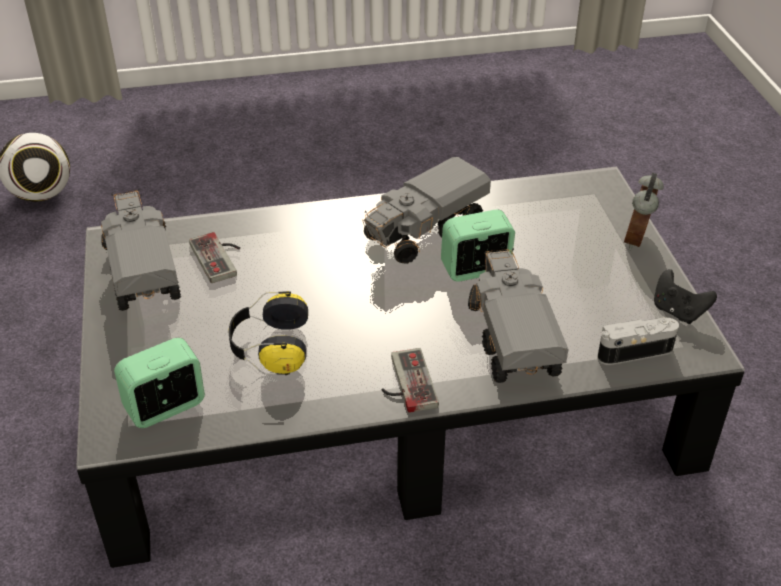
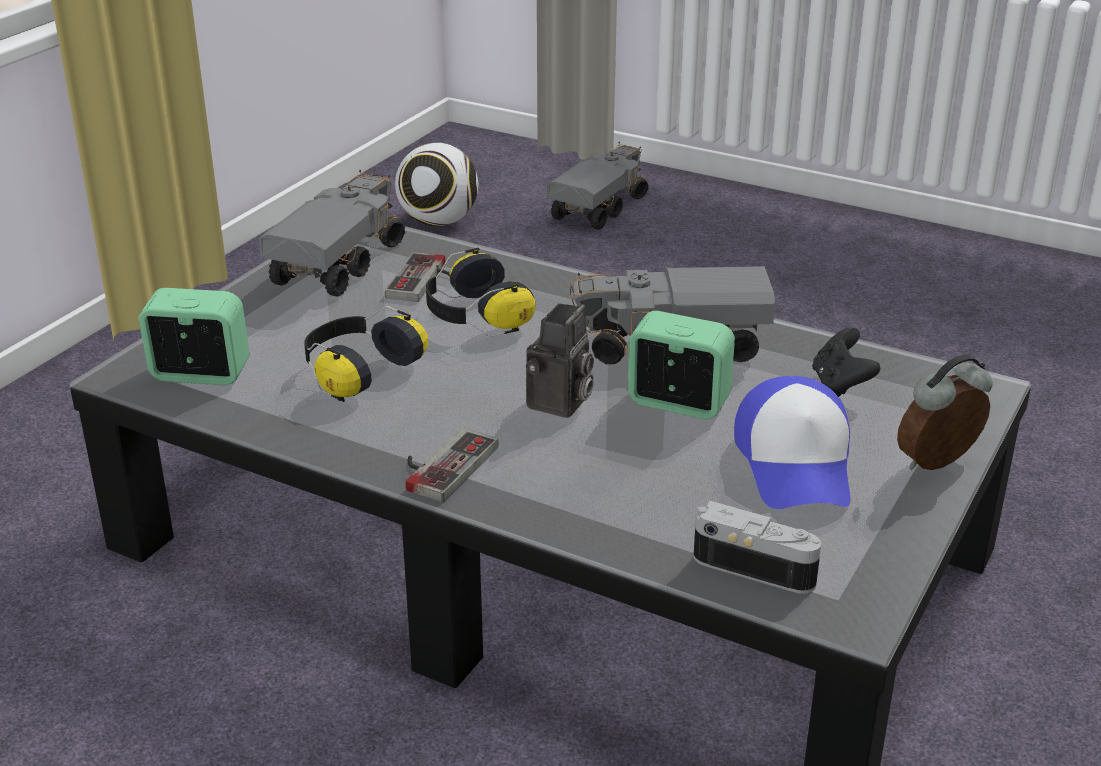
camera: 40 degrees right, 10 degrees down
(287, 268) = (474, 316): none -> headphones
(416, 305) = (560, 404): none -> camera
(512, 339) = (619, 484): toy truck -> toy truck (599, 208)
(577, 276) = (796, 464): none -> cap
(678, 311) = (880, 559): black game controller -> black game controller (840, 384)

